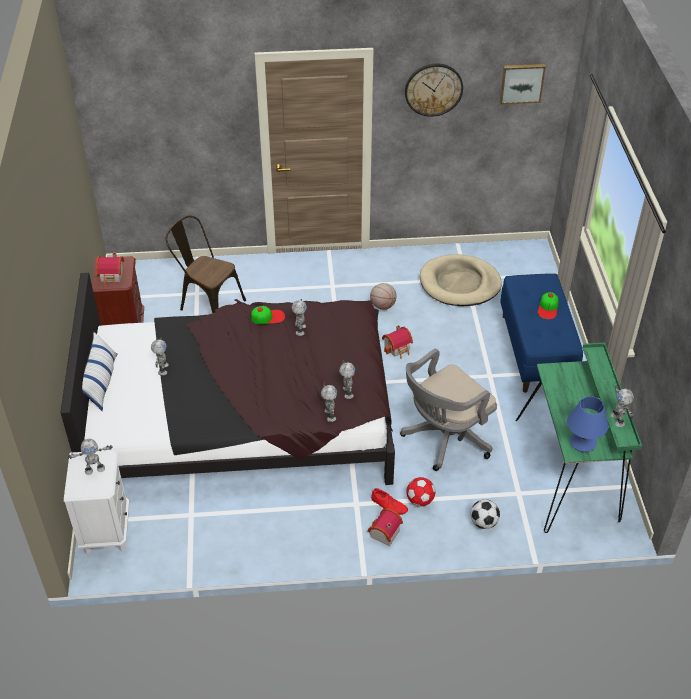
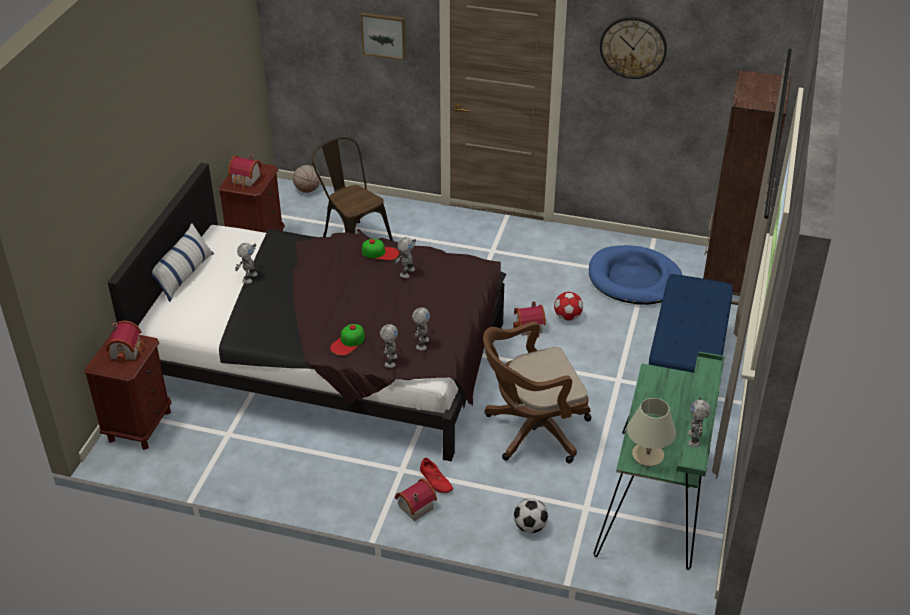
camera: 20 degrees right, 5 degrees down
(94, 469) = (128, 350): toy robot -> toy house
(106, 530) = (139, 426): white nightstand -> brown nightstand
(383, 306) = (536, 282): basketball -> basketball (307, 190)
(420, 500) = (472, 485): football -> football (567, 317)
(444, 439) = (531, 431): grey office chair -> brown office chair
(459, 284) = (634, 279): beige dog bed -> blue dog bed
(521, 83) = (736, 57): picture -> picture (384, 35)
(531, 268) = (726, 282): none -> brown bookcase
(548, 308) = (701, 316): cap -> cap (348, 342)
(583, 442) = (648, 455): blue table lamp -> beige table lamp

